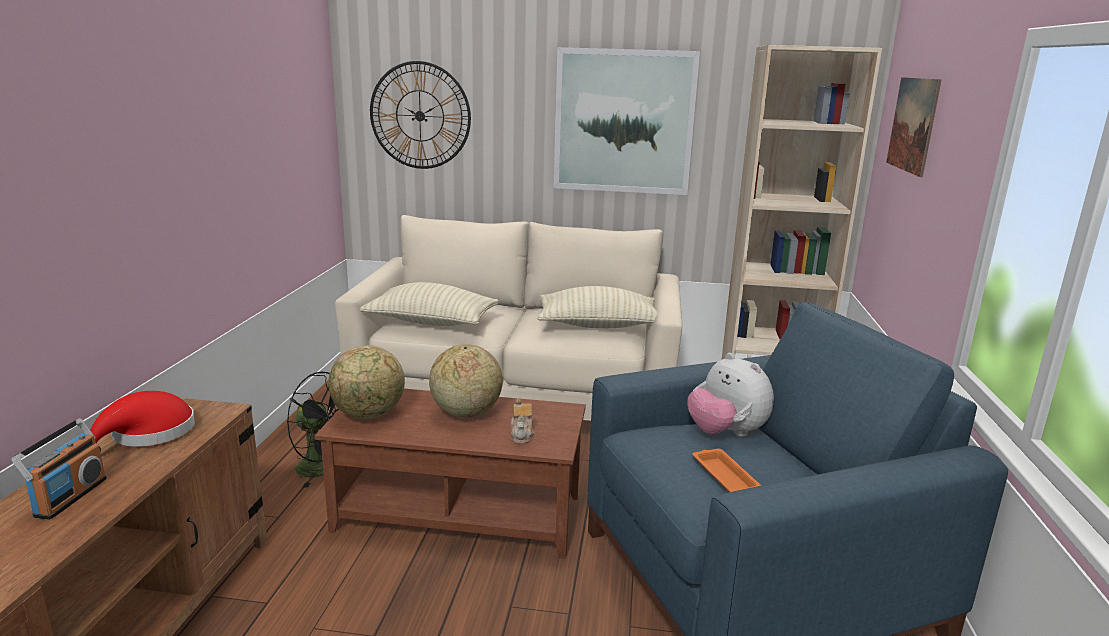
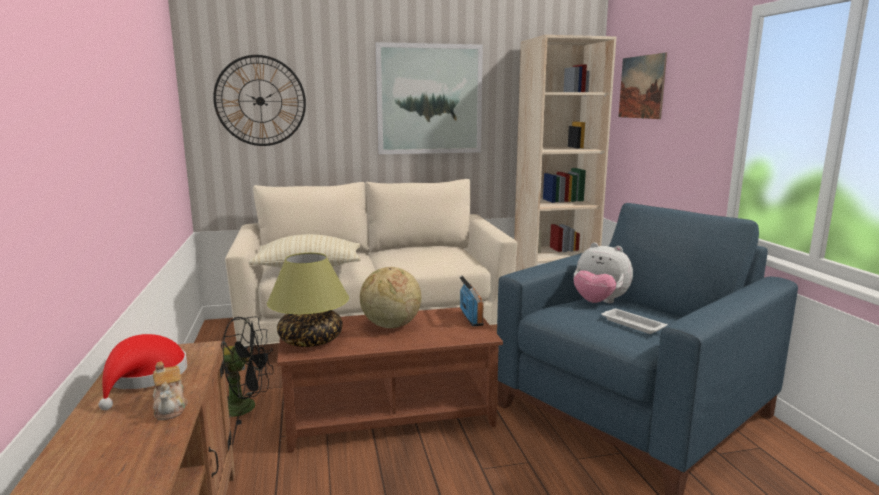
camera: 20 degrees left, 5 degrees down
(70, 497) = (117, 439): radio -> radio (471, 318)
(369, 415) = (311, 340): globe -> table lamp
(522, 435) = (449, 332): teapot -> teapot (170, 408)
(598, 325) = (442, 254): beige pillow -> none
(724, 476) = (631, 324): orange tray -> white tray

